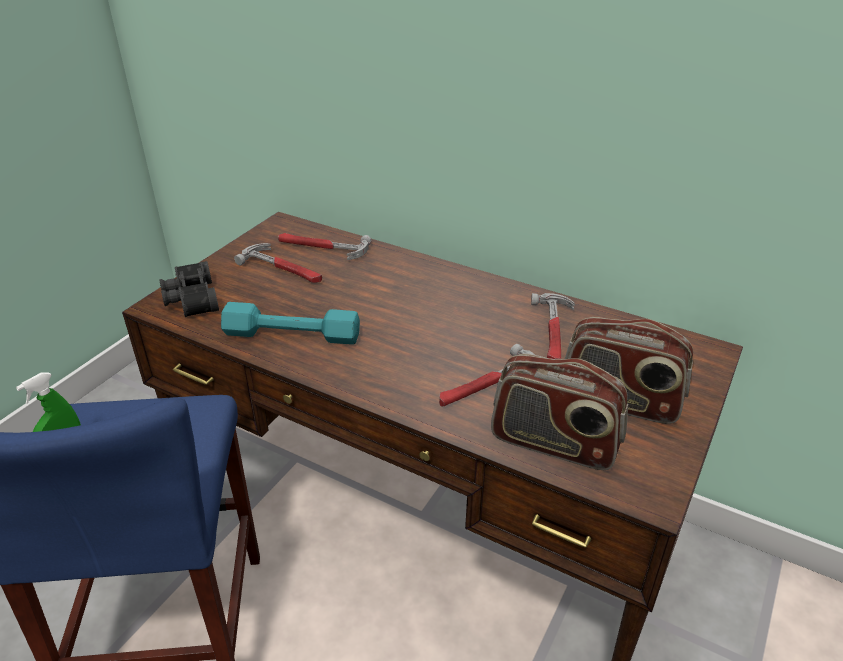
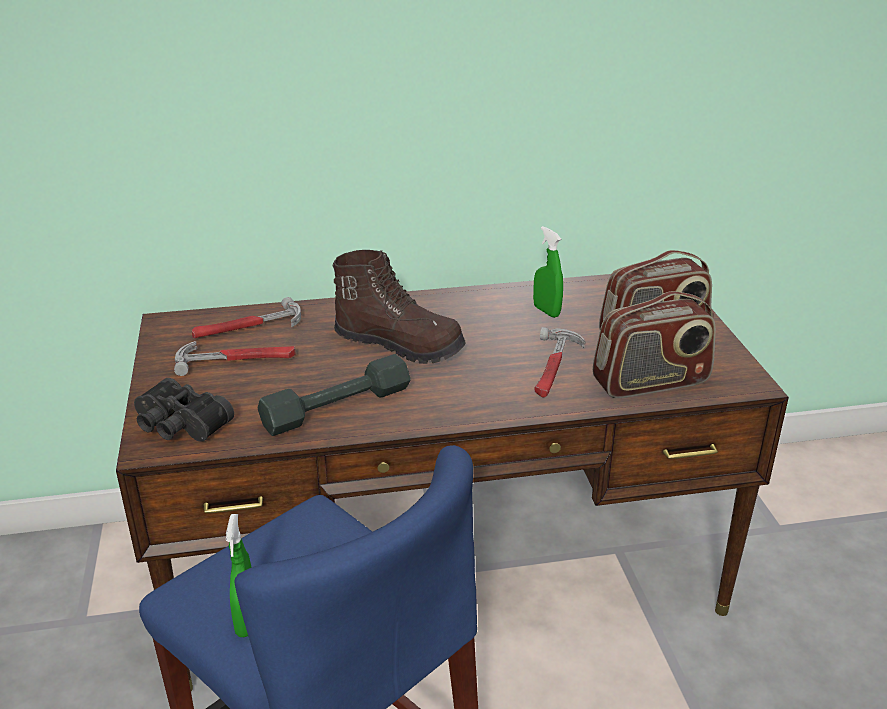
camera: 40 degrees left, 5 degrees down
(292, 334) = (336, 407): turquoise dumbbell -> grey dumbbell
(401, 307) = (400, 344): none -> brown boot
(554, 332) = (546, 311): hammer -> green spray bottle

